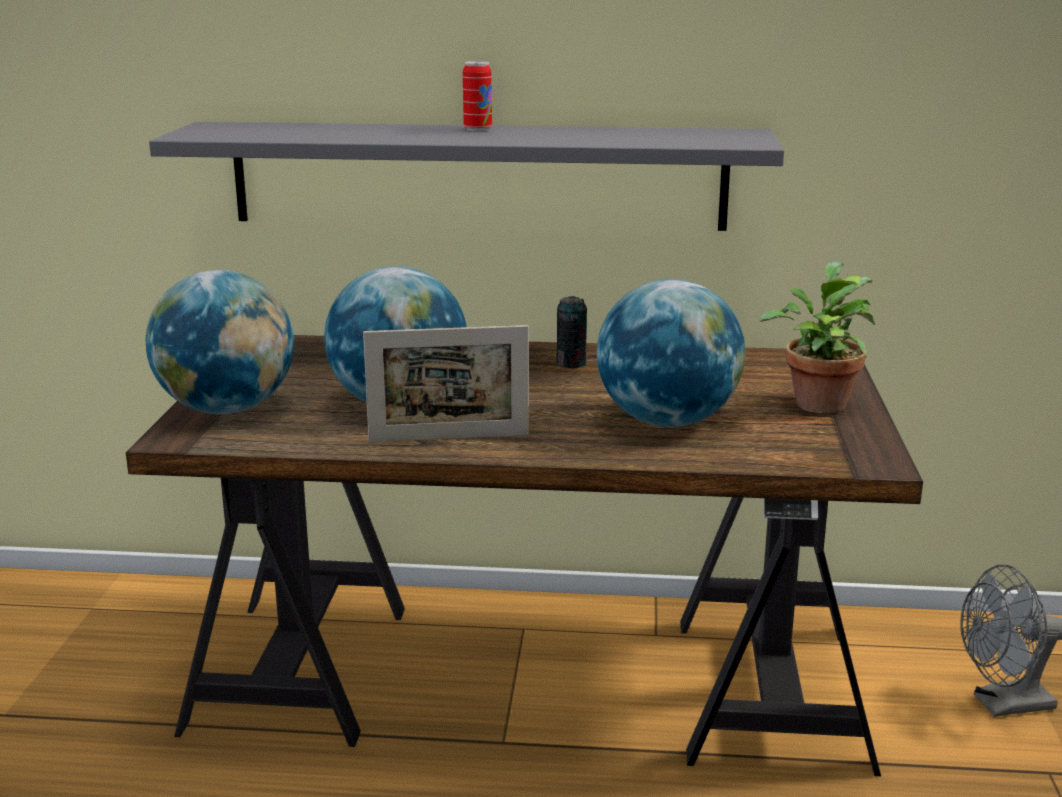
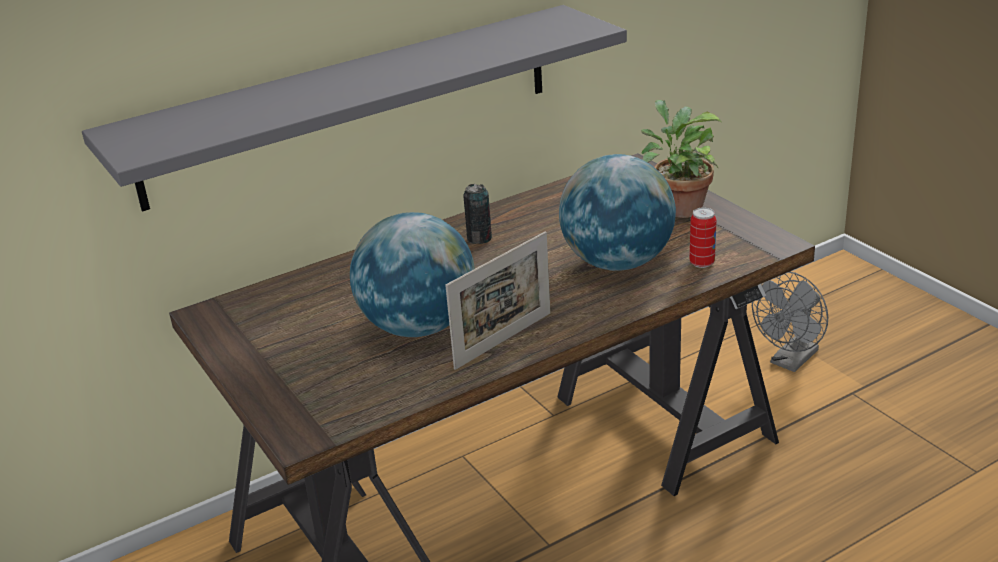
camera: 35 degrees left, 10 degrees up
(227, 409) = (295, 391): globe -> none
(477, 129) = (364, 67): can -> can (702, 263)

